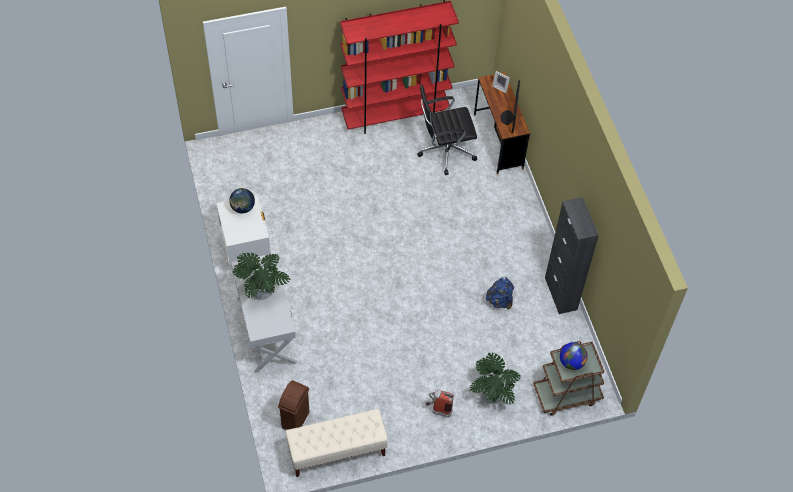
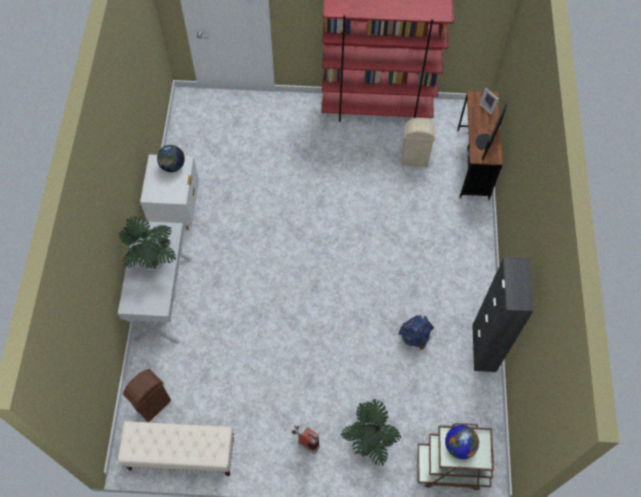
camera: 20 degrees right, 5 degrees up
(445, 150) = (414, 159): black office chair -> beige trash can

